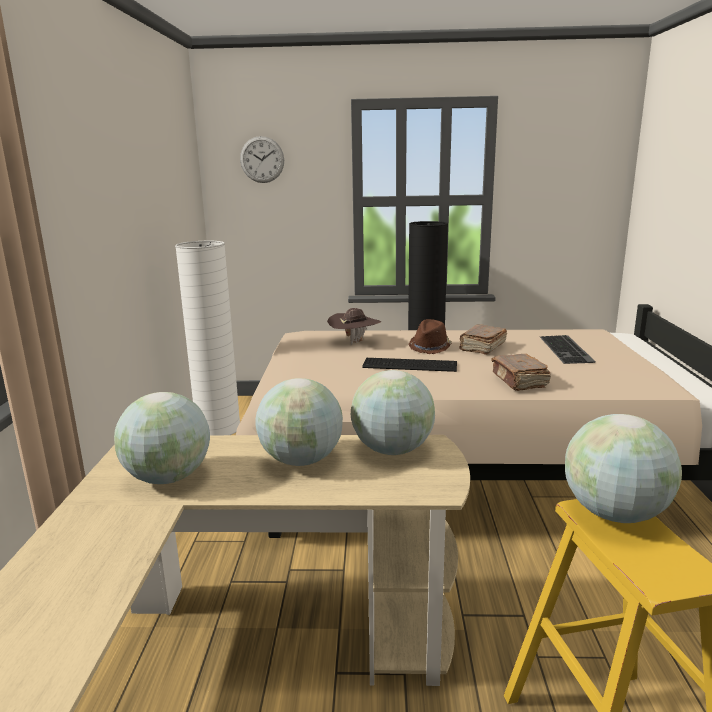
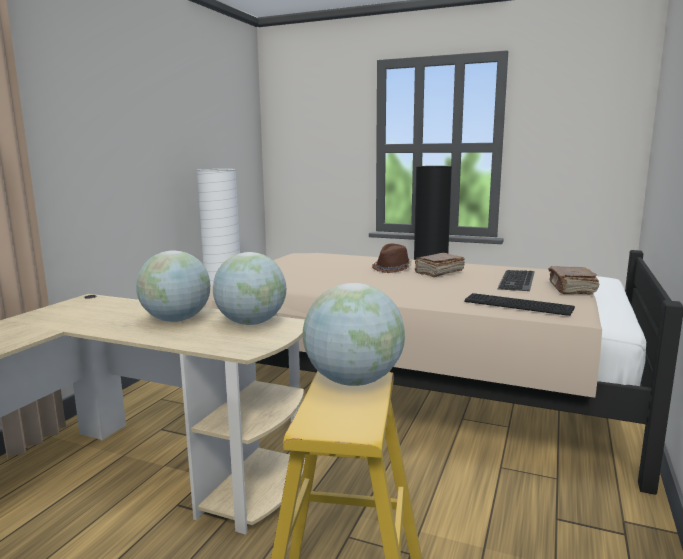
camera: 20 degrees right, 5 degrees down
(168, 477) = (78, 317): globe -> none
(262, 159) = (306, 113): wall clock -> none
(354, 342) = (335, 261): brown hat -> none
(411, 365) = (356, 278): keyboard -> keyboard (519, 305)
(519, 381) = (433, 296): brown book -> brown book (571, 289)

